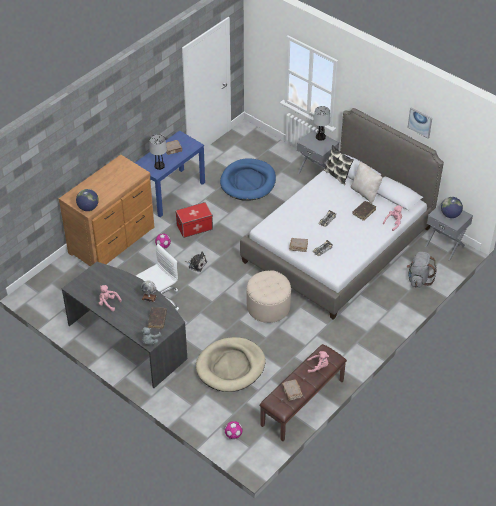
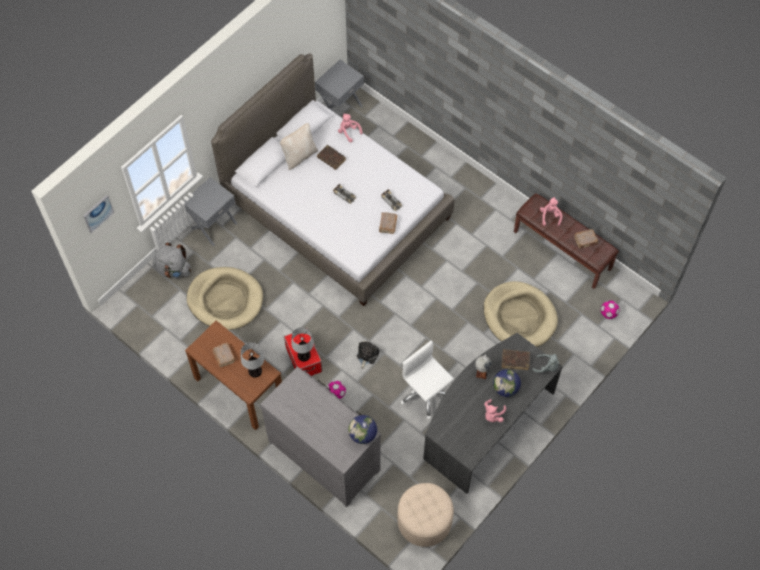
camera: 90 degrees left, 15 degrees up
(113, 240) = (325, 453): brown dresser -> grey dresser
(171, 192) = (238, 389): blue console table -> brown console table
(248, 182) = (225, 300): blue dog bed -> beige dog bed
(268, 306) = (432, 280): beige ottoman -> beige ottoman (424, 520)
(320, 137) = (199, 195): table lamp -> table lamp (304, 355)
(337, 175) = (268, 182): pillow -> none
(418, 279) = (390, 136): grey backpack -> grey backpack (173, 270)
(420, 122) = (274, 54): picture -> picture (98, 213)
(450, 215) = (339, 78): globe -> globe (505, 388)

